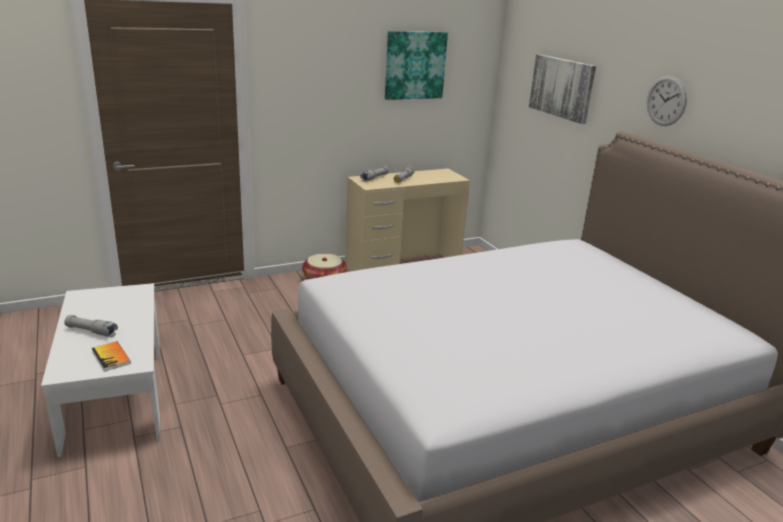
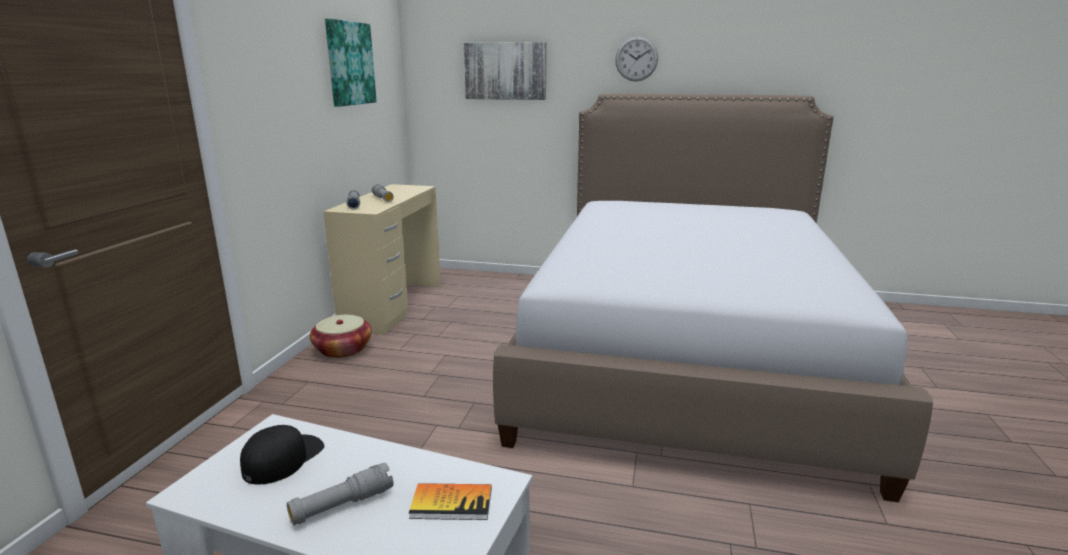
camera: 50 degrees left, 5 degrees down
(117, 302) = (283, 458): none -> black cap

